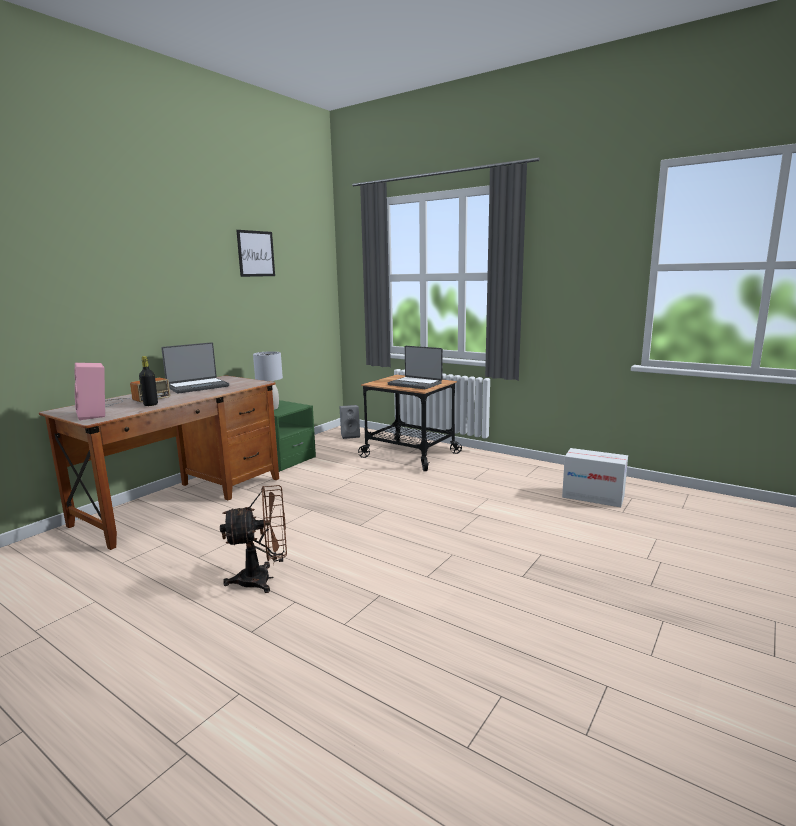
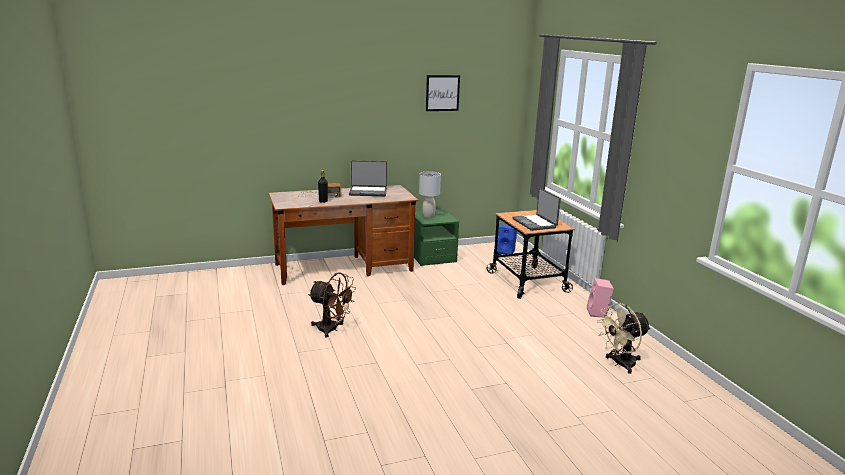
camera: 35 degrees right, 5 degrees up
(95, 415) = (288, 202): pink speaker -> pink speaker (598, 313)
(350, 435) = (506, 252): grey speaker -> blue speaker
(593, 497) = (620, 364): cardboard box -> beige fan

